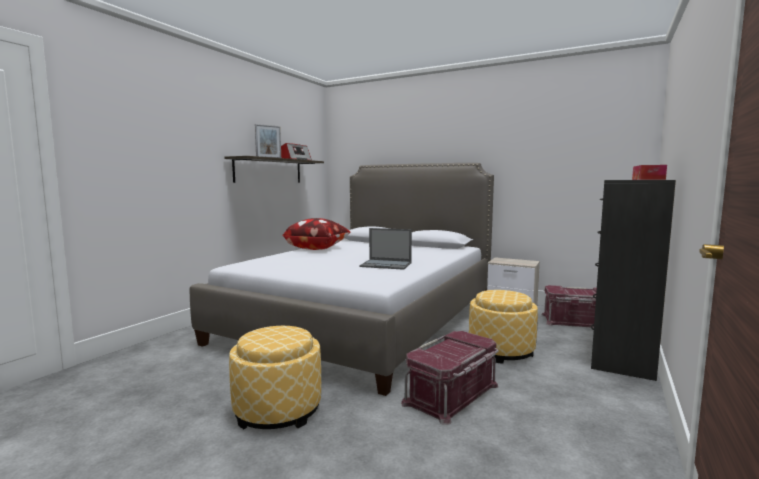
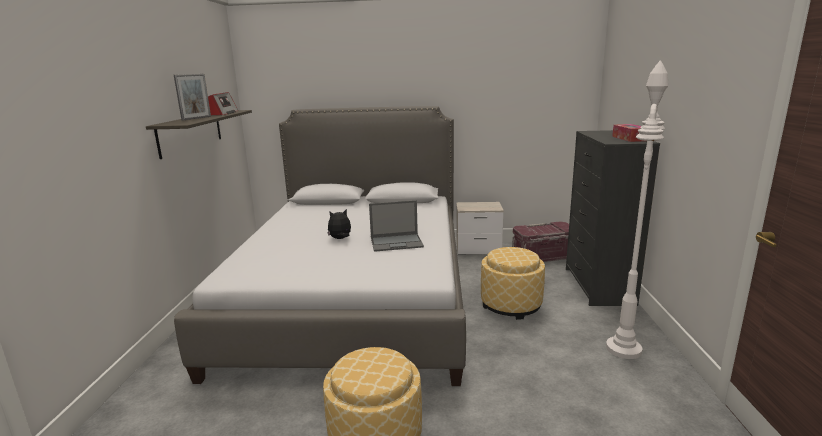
camera: 25 degrees left, 10 degrees up
(317, 249) = (282, 226): pillow -> none
(346, 258) = (340, 239): none -> plush toy
(452, 394) = (513, 366): red storage box -> none
(595, 412) = (623, 349): none -> white floor lamp

